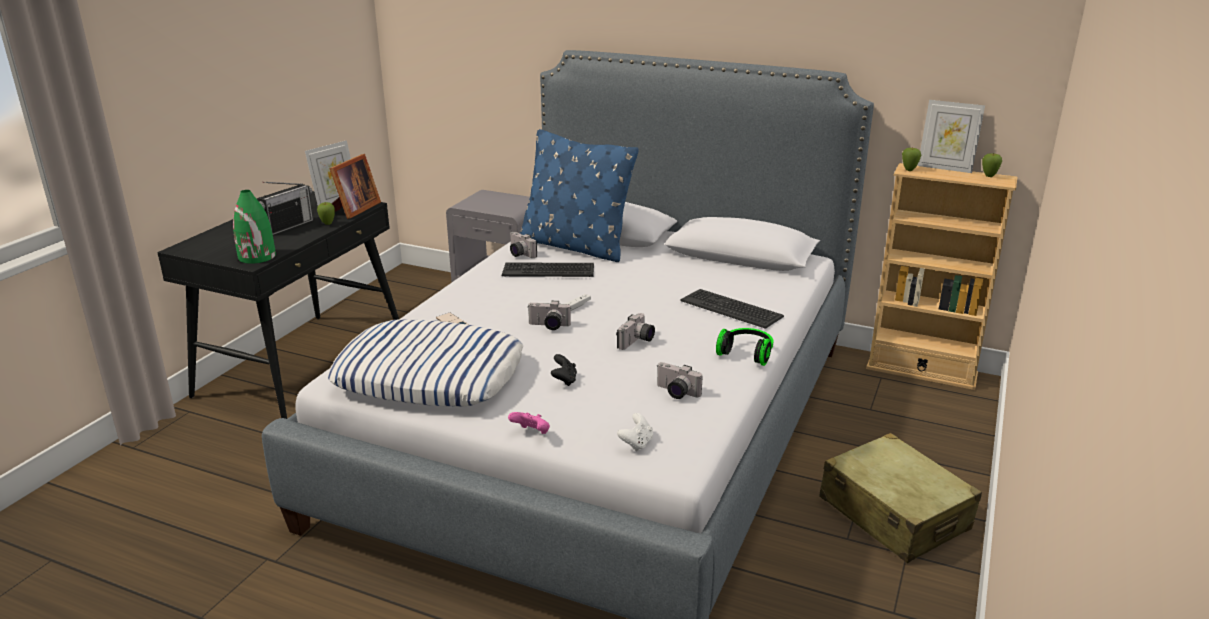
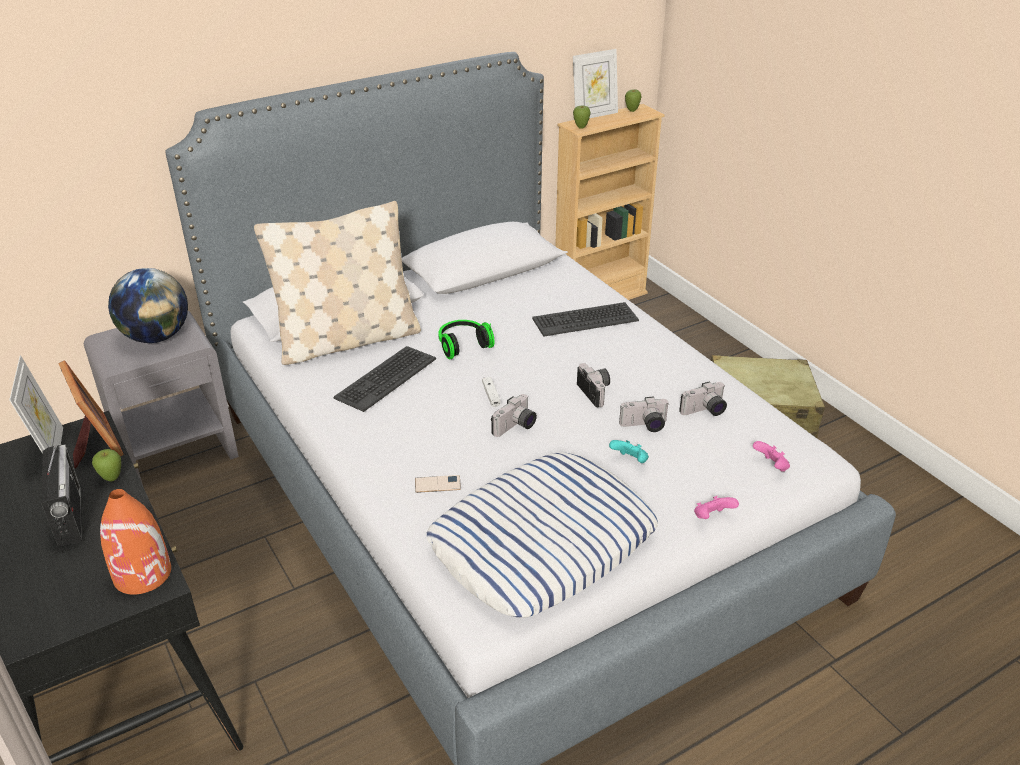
camera: 55 degrees left, 10 degrees up
(257, 257) = (143, 573): green vase -> orange vase
(503, 202) = (156, 336): none -> globe
(519, 254) = (320, 380): camera -> camera (644, 426)
(564, 380) = (630, 461): black game controller -> turquoise game controller
(575, 246) = (347, 340): blue pillow -> beige pillow
(636, 443) = (771, 466): white game controller -> pink game controller
(747, 353) = (670, 349): headphones -> headphones (463, 345)

